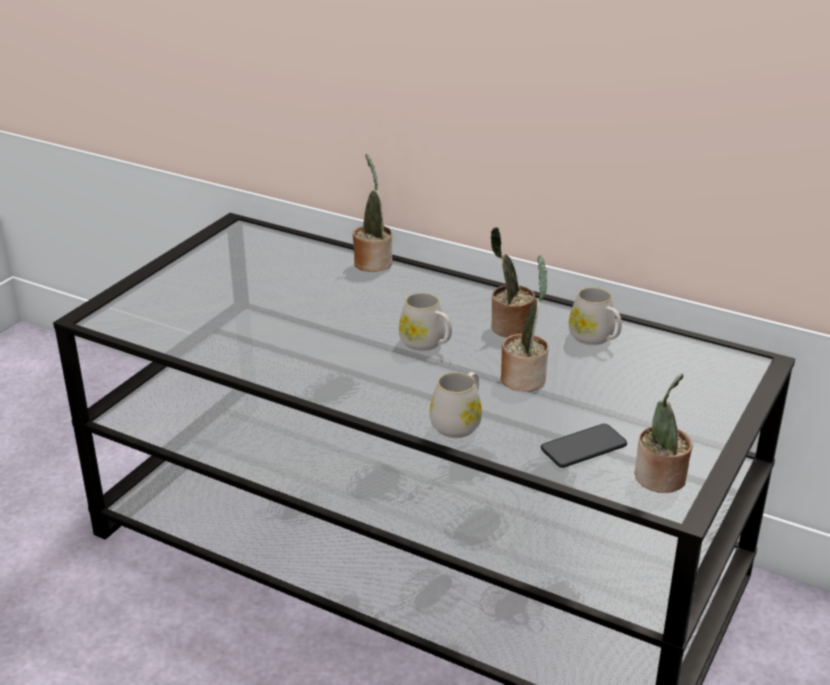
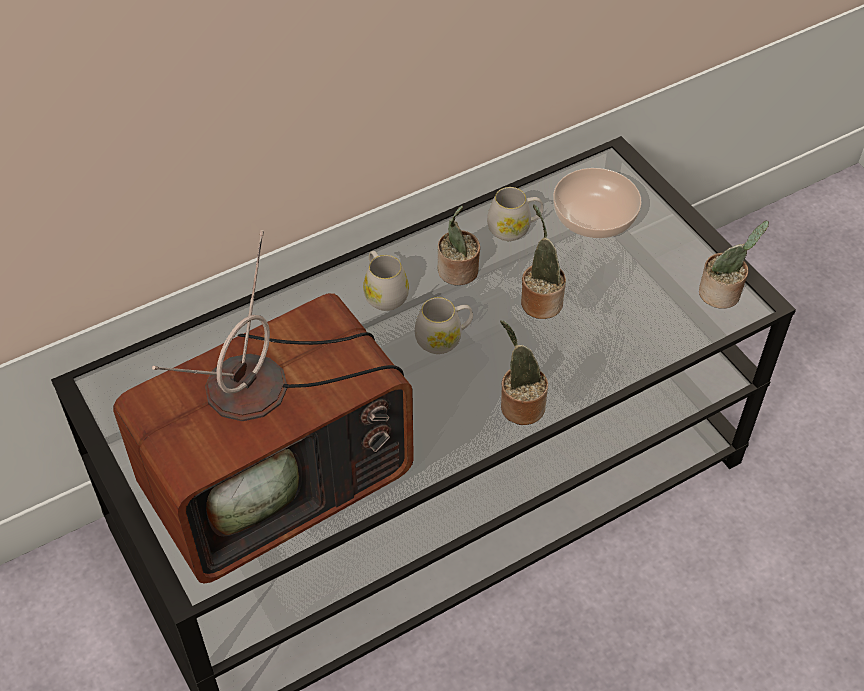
camera: 60 degrees left, 20 degrees up
(216, 320) = (281, 477): none -> television
(372, 261) = (266, 309): potted plant -> potted plant (519, 405)
(459, 423) = (580, 374): white mug -> white mug (383, 293)
(583, 447) = (656, 315): phone -> none
(665, 376) = (595, 218): none -> bowl

